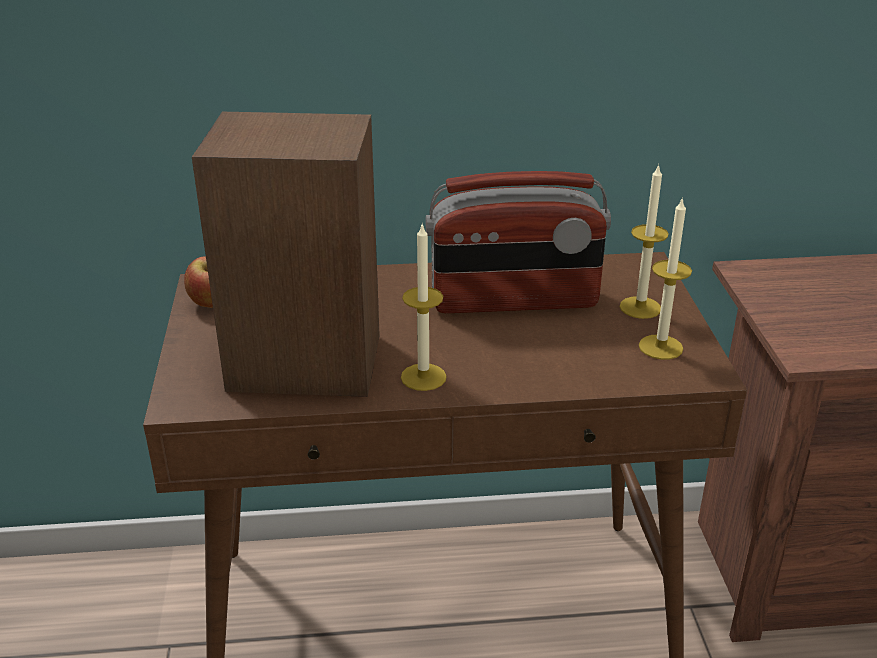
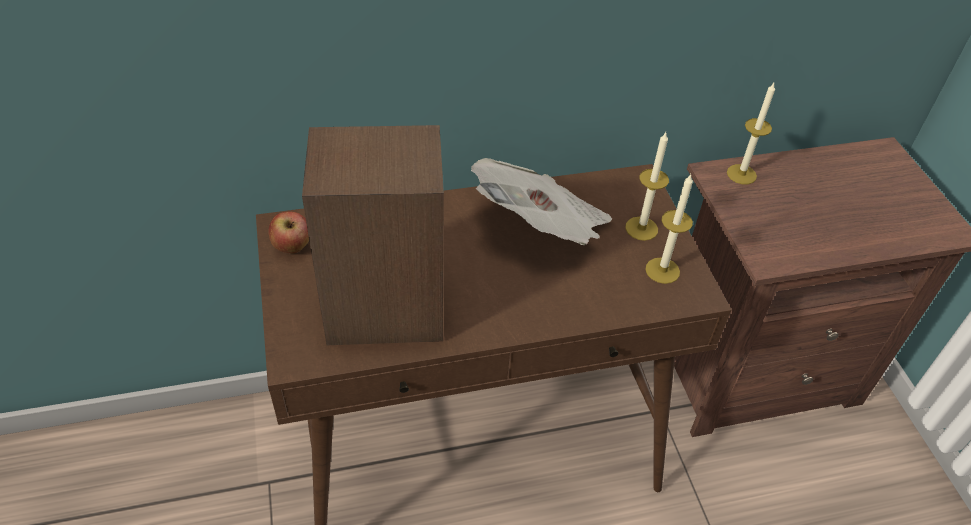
camera: 10 degrees left, 15 degrees up
(423, 377) = (483, 317): candle -> candle (741, 174)
(514, 301) = (541, 228): radio -> newspaper

